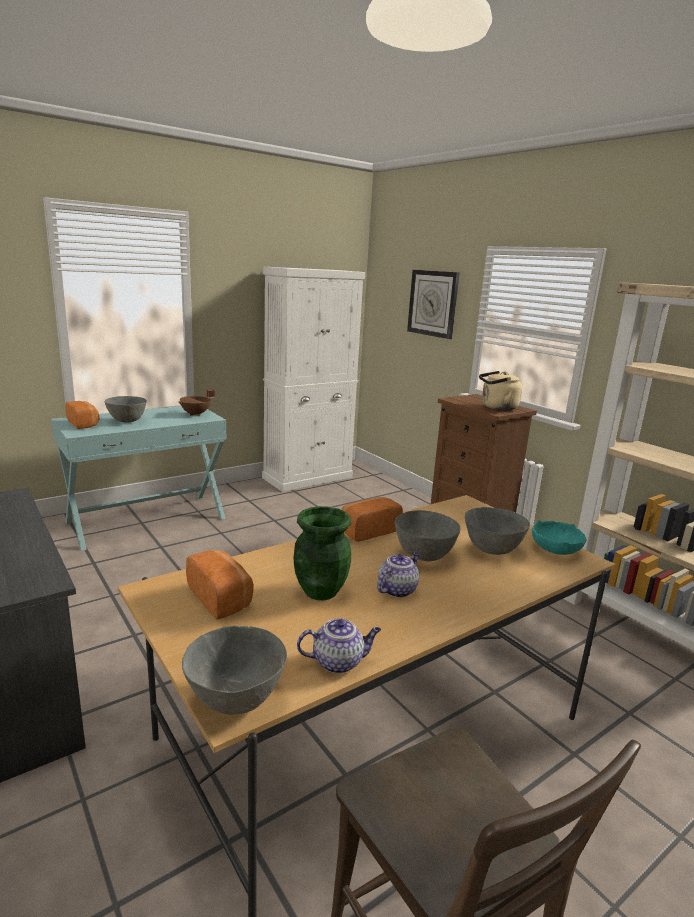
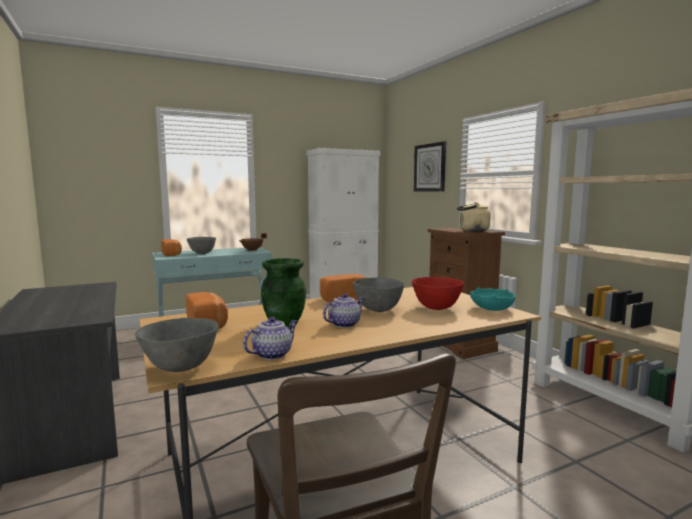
camera: 10 degrees right, 10 degrees down
(338, 662) = (272, 354): teapot -> teapot turned 45 degrees counterclockwise
(491, 550) = (436, 308): grey bowl -> red bowl

